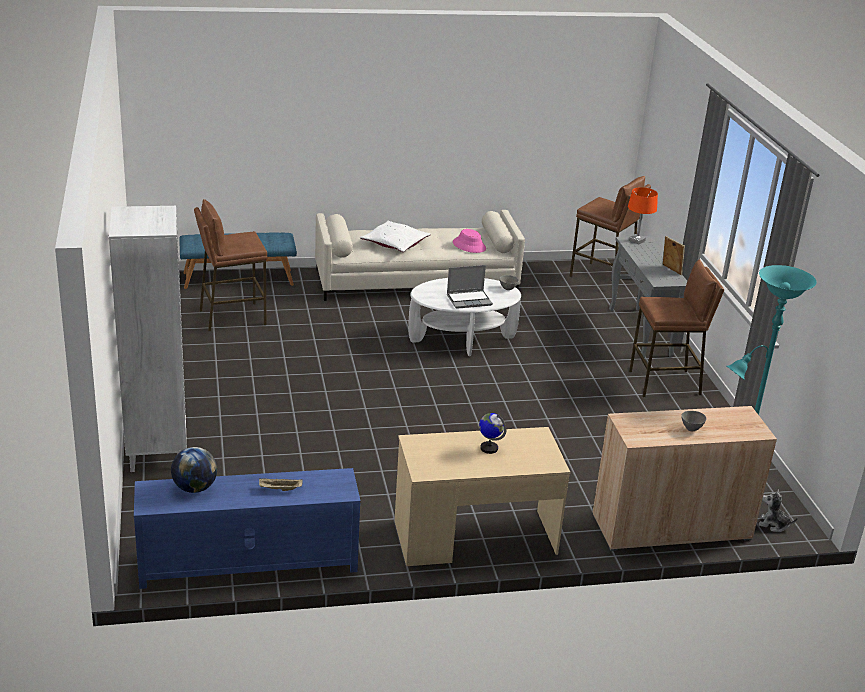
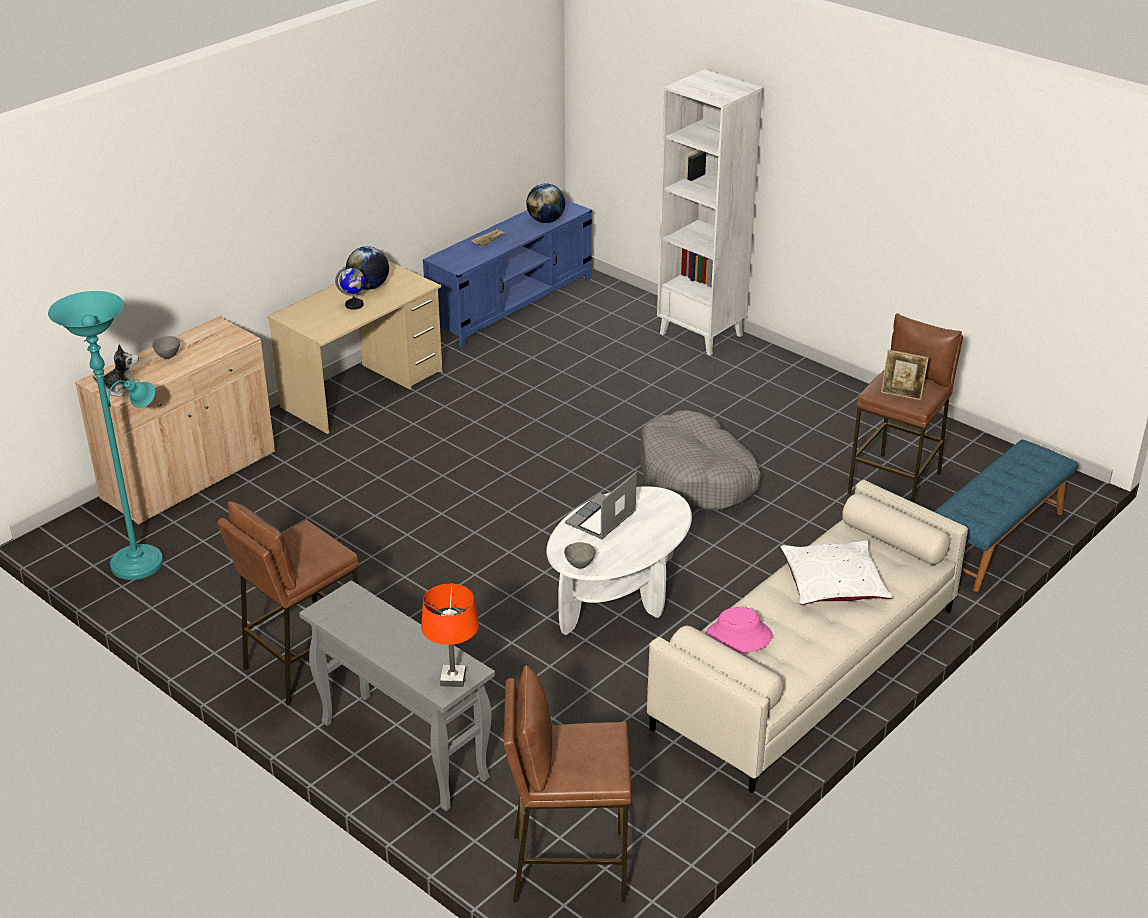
camera: 145 degrees right, 5 degrees up
(331, 368) = (697, 477): none -> grey dog bed
(458, 460) = (369, 287): none -> globe
(670, 270) = (350, 632): picture frame -> picture frame (901, 395)
(773, 524) = (81, 526): plush toy -> plush toy (122, 388)

